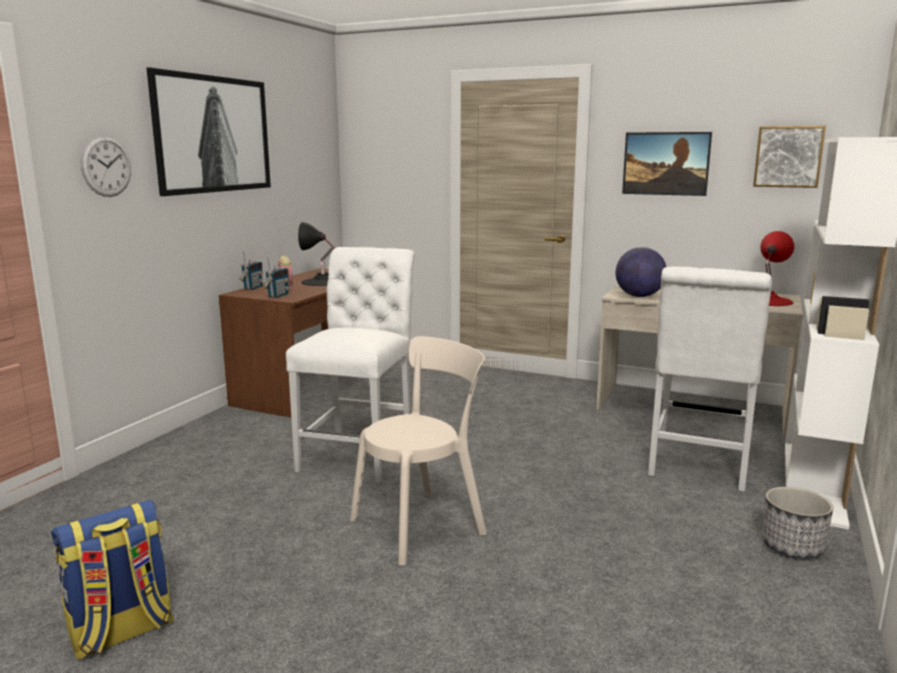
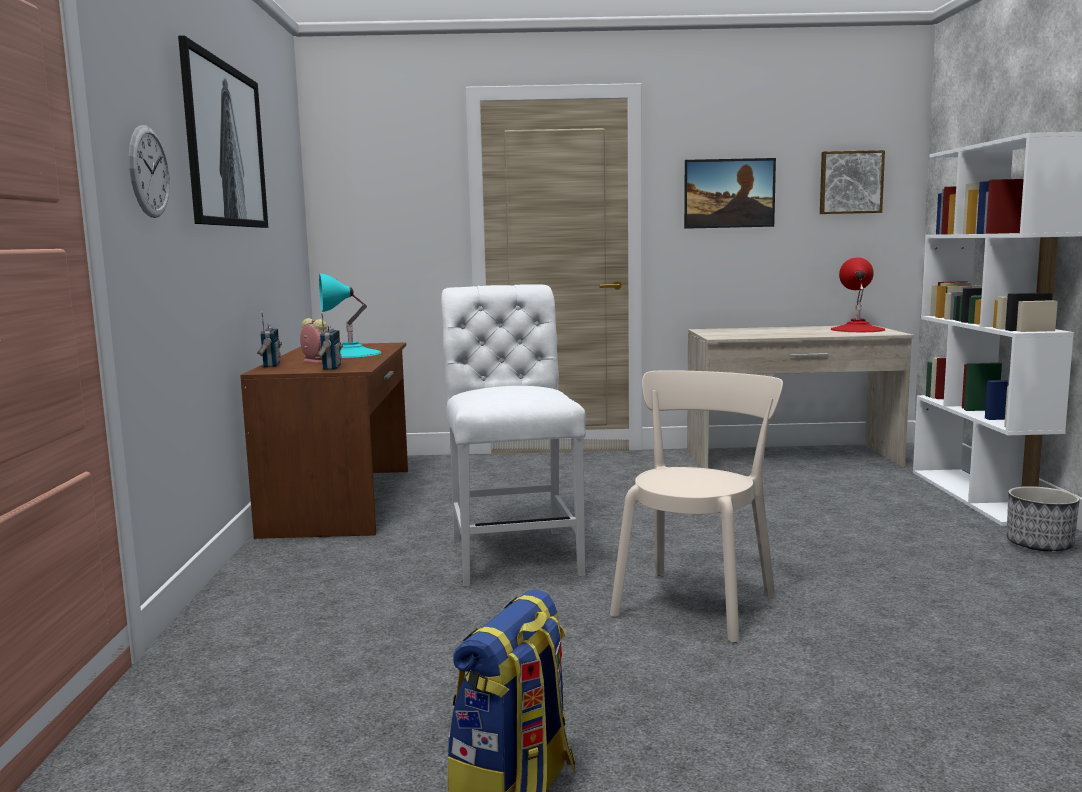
camera: 25 degrees left, 5 degrees down
(323, 282) = (351, 353): black table lamp -> turquoise table lamp
(639, 296) = (740, 336): globe -> none
(697, 464) = (868, 500): white chair -> none

